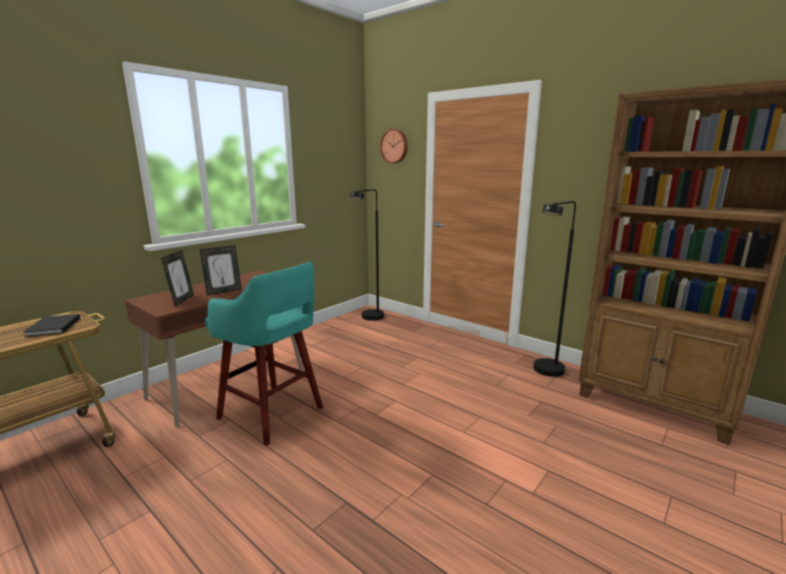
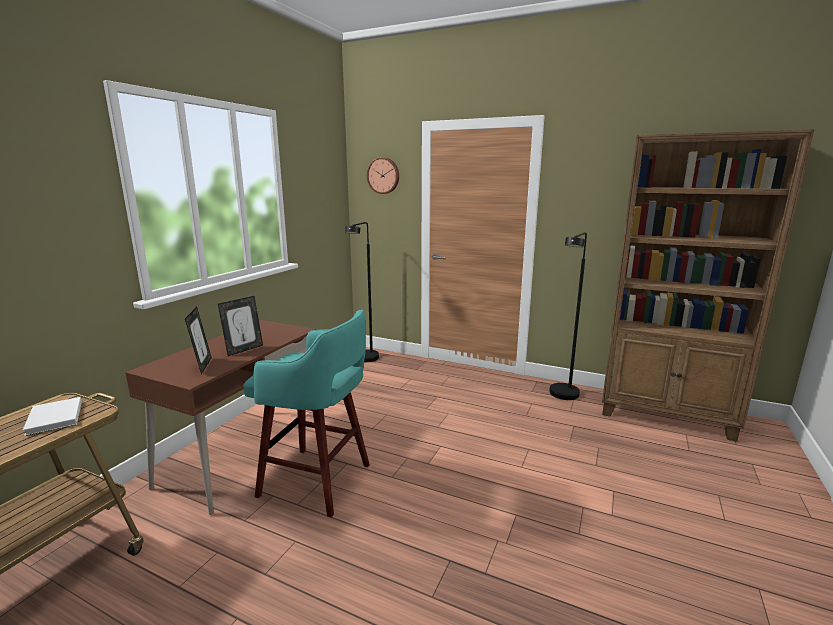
camera: 15 degrees left, 0 degrees up
(52, 327) = (53, 419): black book -> white book

